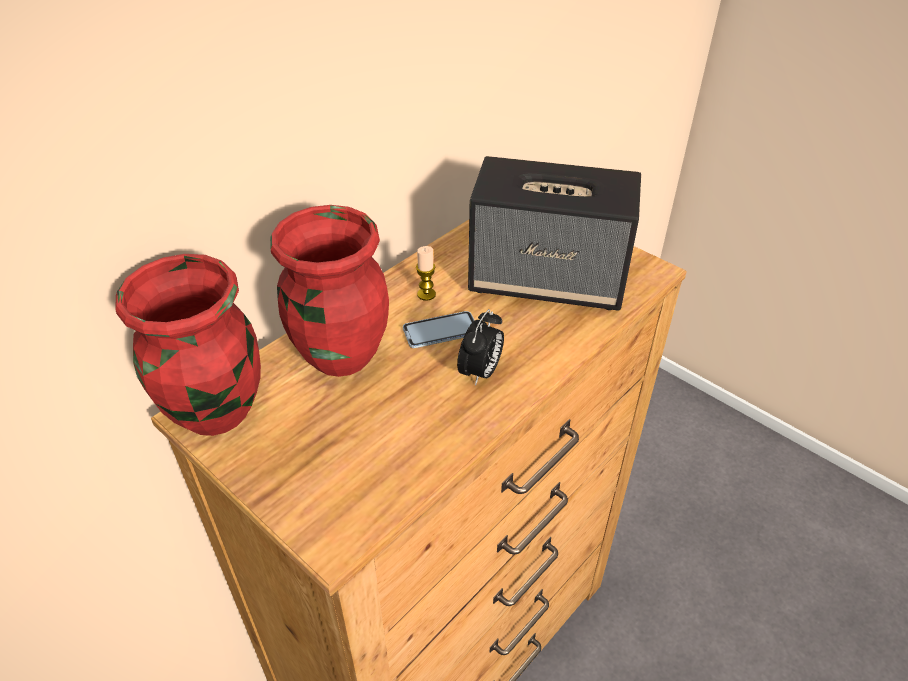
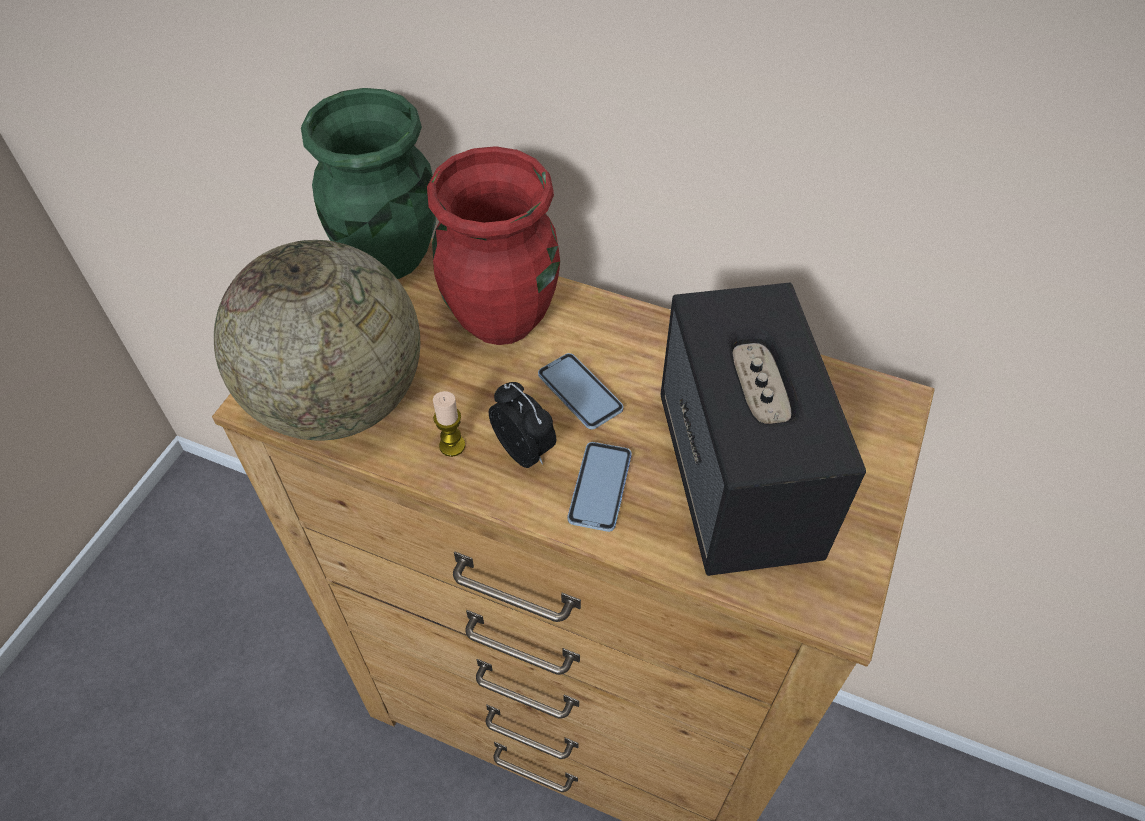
camera: 70 degrees right, 10 degrees up
(216, 412) = (387, 258): red vase -> green vase
(370, 478) = (339, 401): none -> globe
(426, 294) = (639, 358): candle -> candle (452, 445)
(480, 372) = (525, 451): alarm clock -> alarm clock turned 135 degrees counterclockwise
(529, 342) = (600, 487): none -> phone

